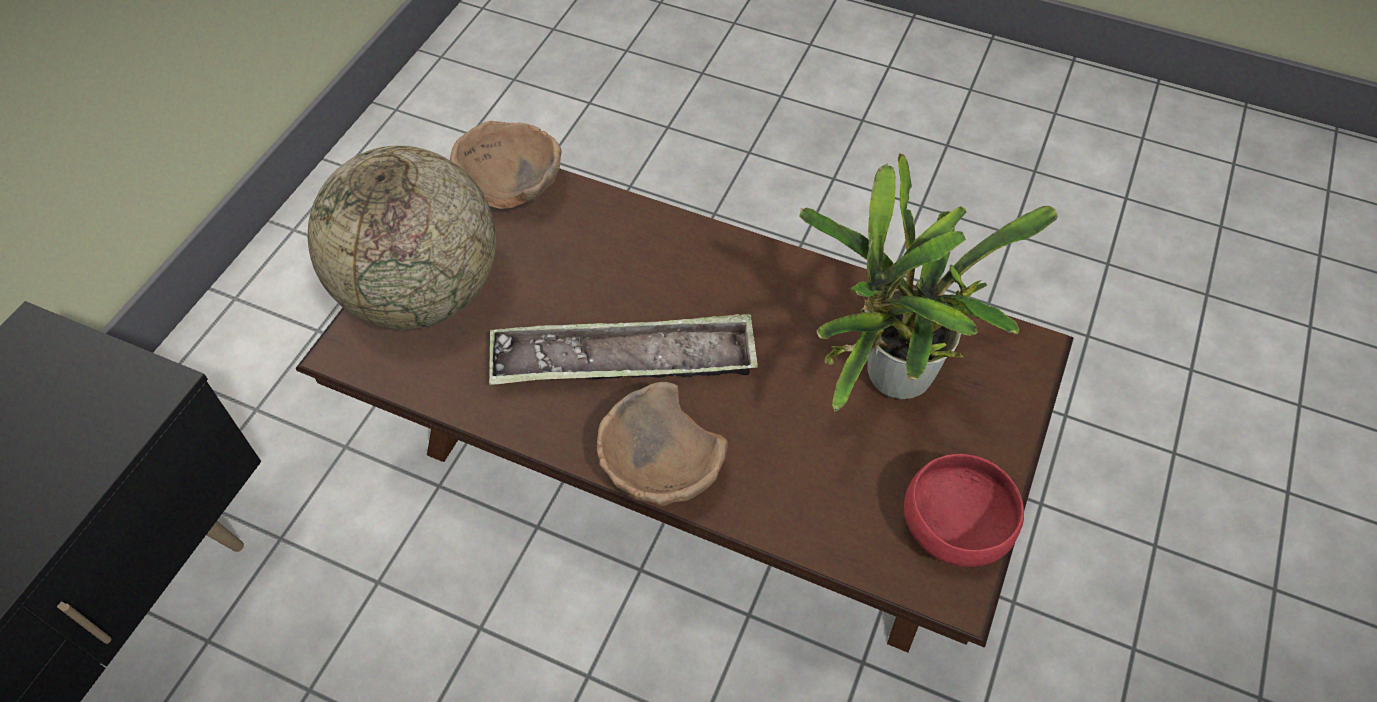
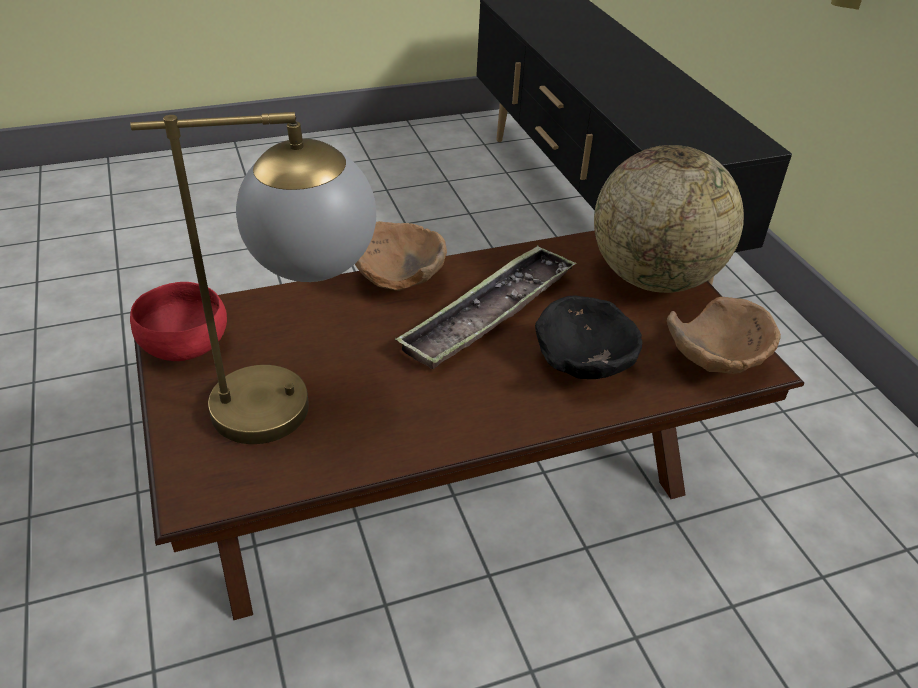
camera: 135 degrees right, 15 degrees down
(614, 253) = (586, 367): none -> black bowl
(889, 381) = (297, 404): potted plant -> table lamp

